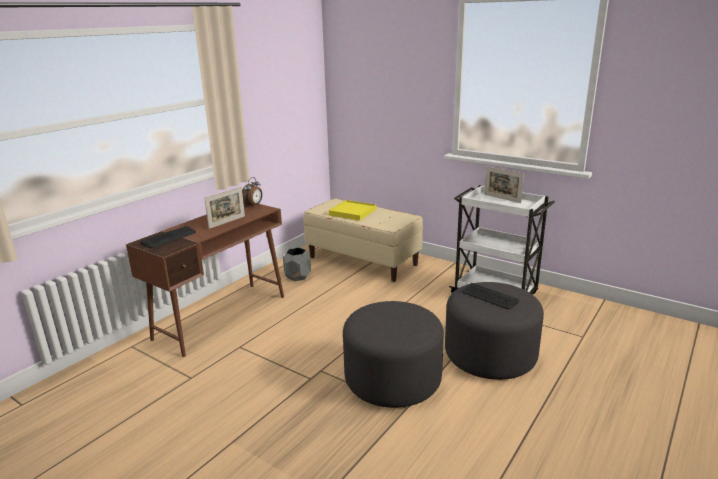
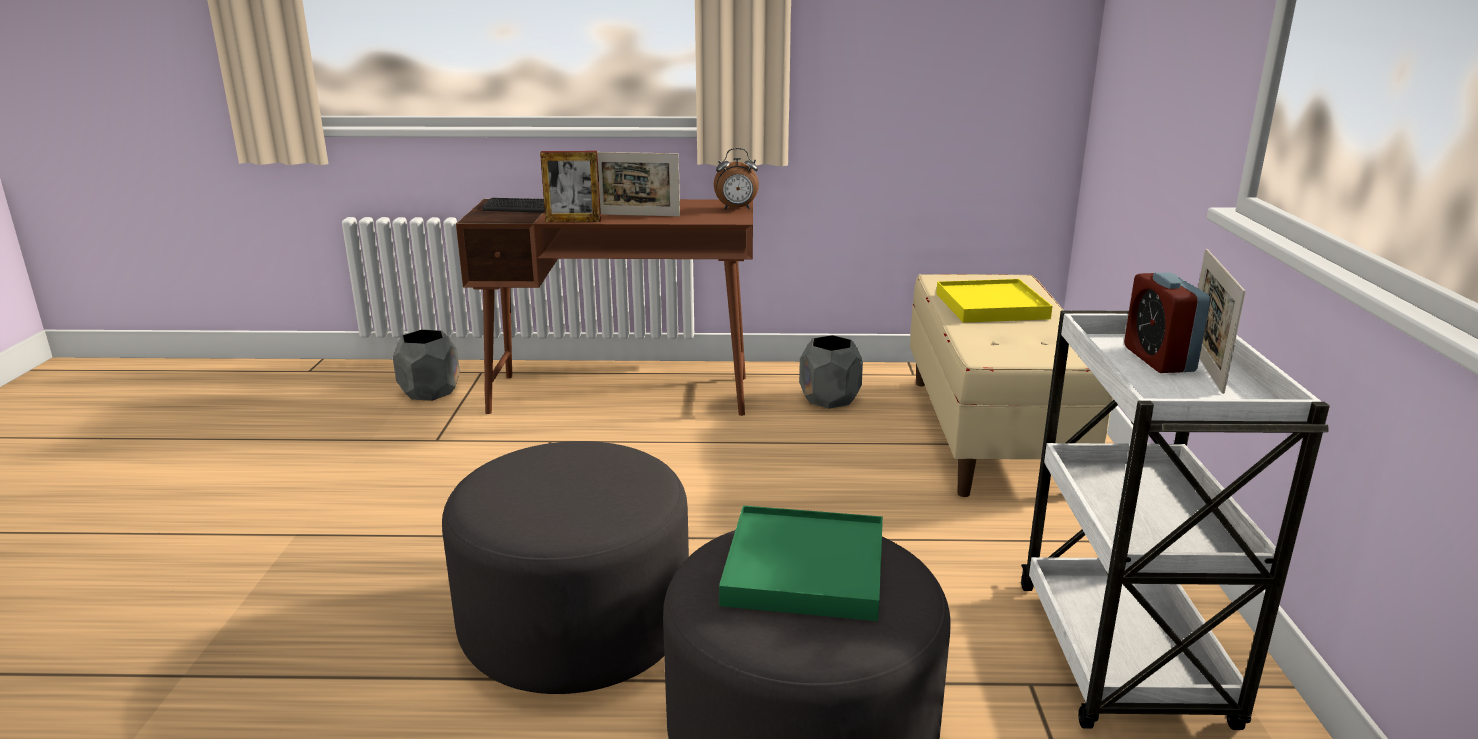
camera: 55 degrees right, 0 degrees up
(129, 367) = (430, 392): none -> grey planter
(212, 234) = (573, 221): none -> picture frame
(489, 297) = (805, 569): keyboard -> green tray
(493, 201) = (1158, 359): none -> alarm clock

